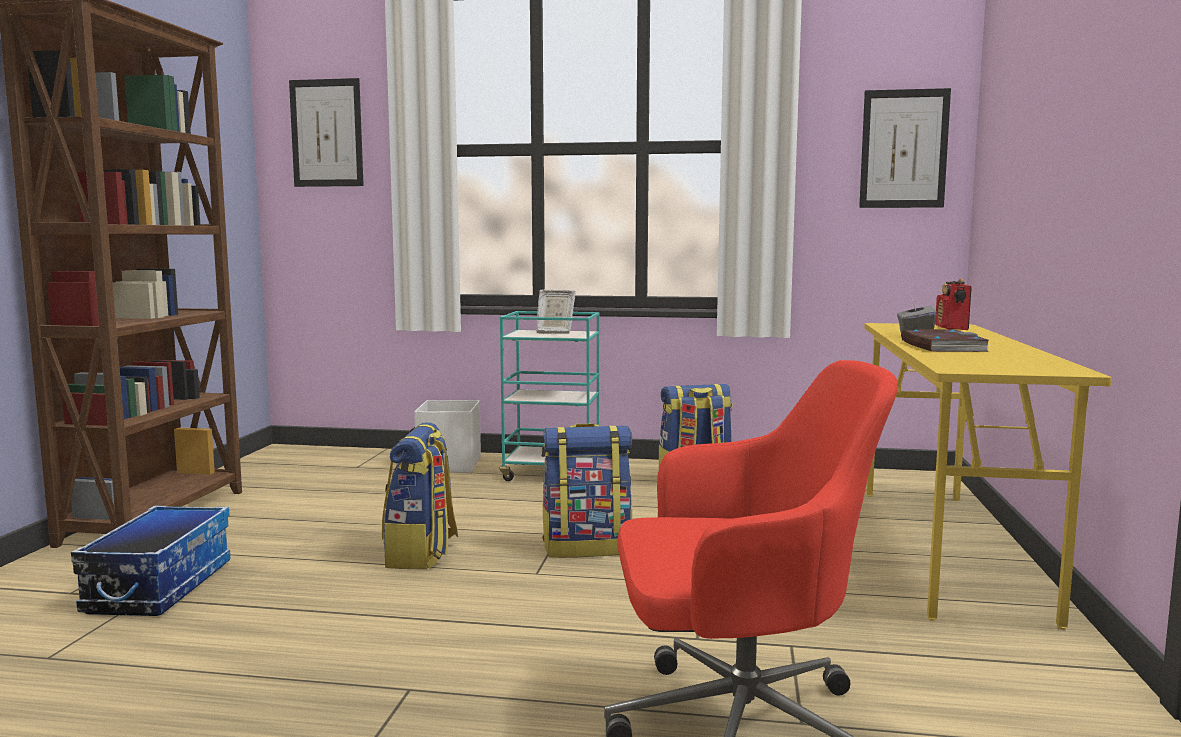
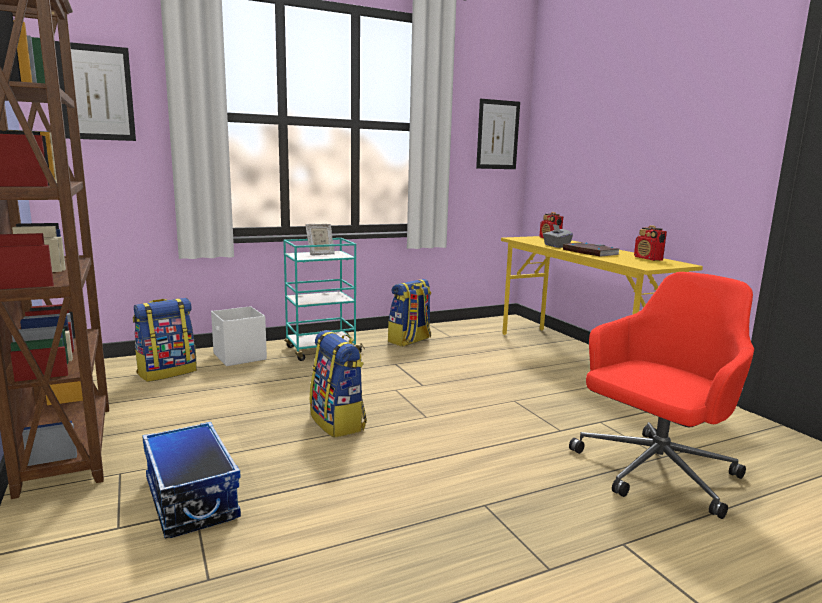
camera: 35 degrees left, 5 degrees up
(587, 547) = (424, 394): backpack -> backpack (167, 372)
(1026, 360) = (648, 259): none -> radio

